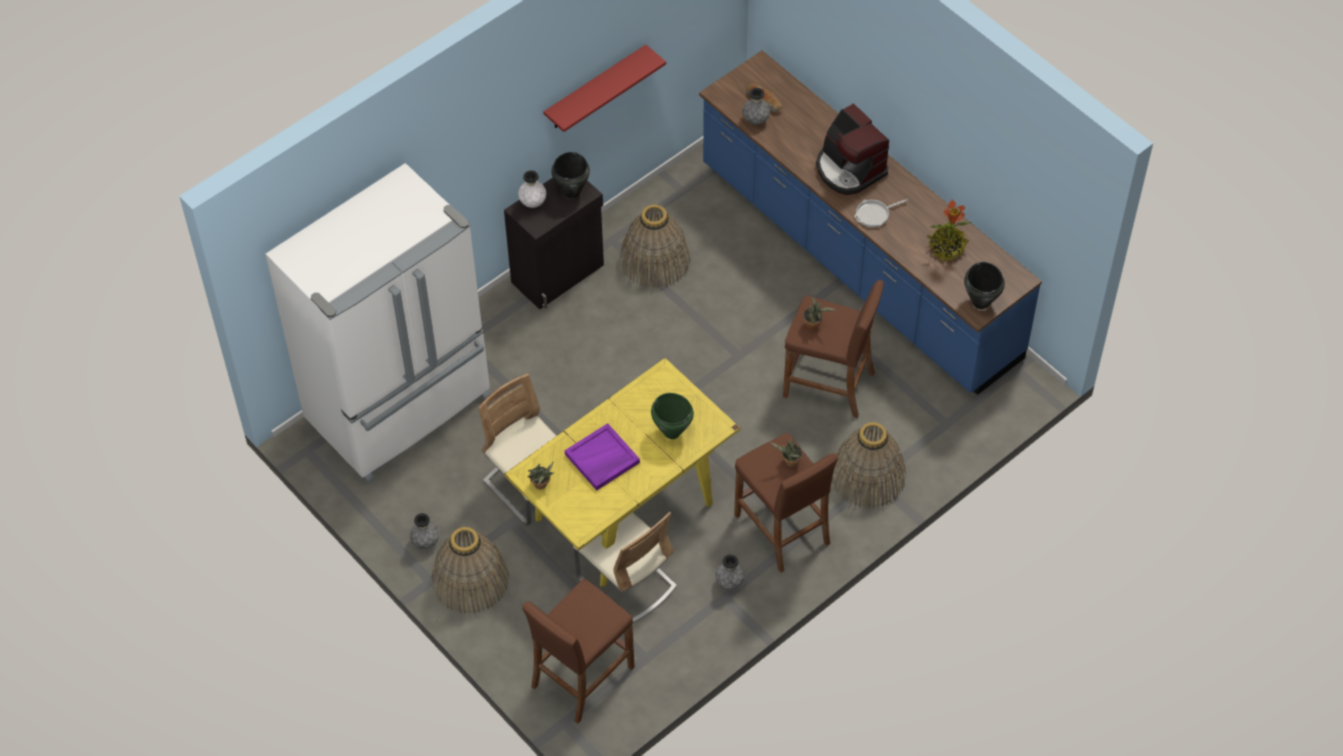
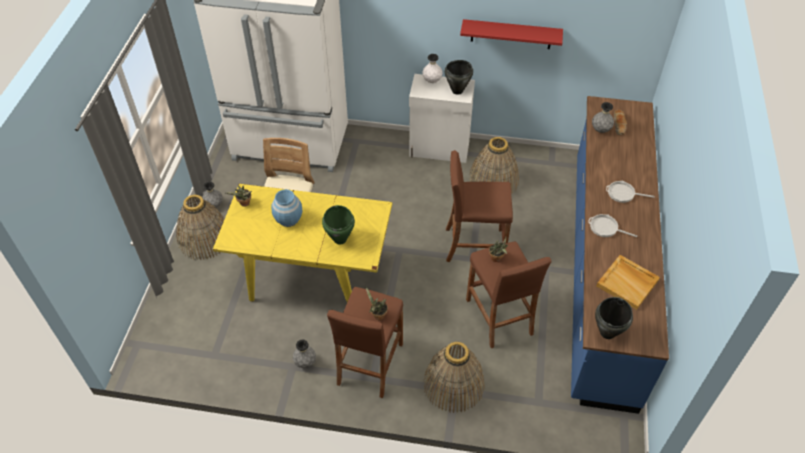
camera: 50 degrees right, 5 degrees down
(559, 274) = (439, 149): black cabinet -> white cabinet
(582, 677) = (177, 332): brown stool -> brown stool (474, 245)
(602, 459) = (288, 219): purple tray -> blue vase
(626, 582) = (262, 310): beige chair -> none
(849, 169) = (623, 194): coffee machine -> frying pan
(947, 247) = (628, 283): potted plant -> beige tray

